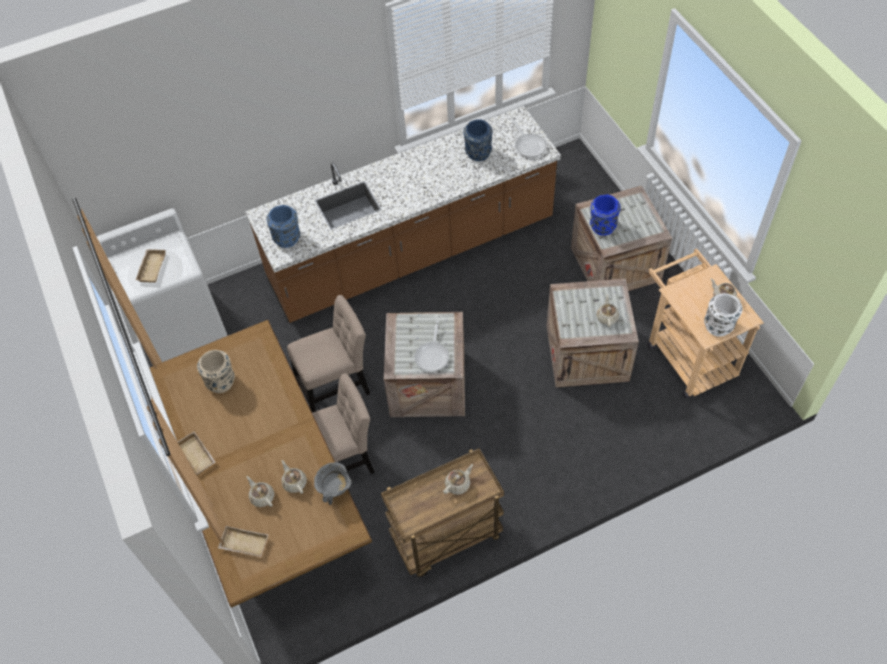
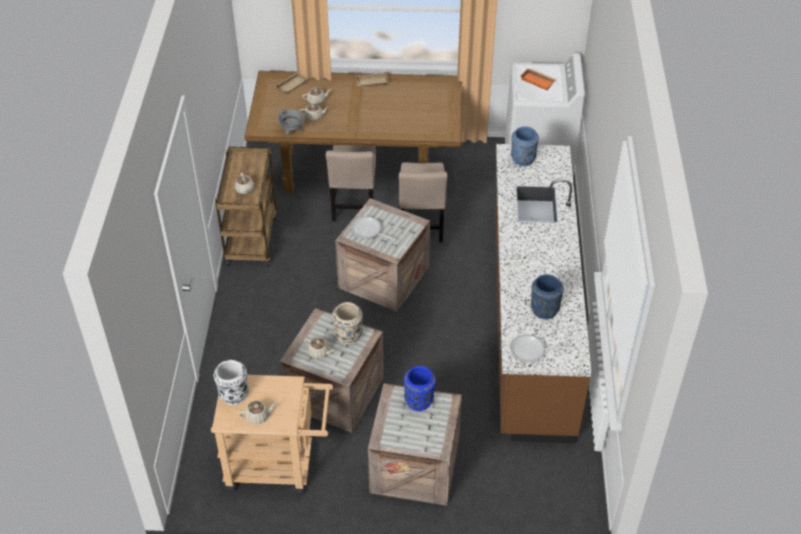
camera: 115 degrees right, 10 degrees down
(151, 267) = (538, 81): beige tray -> orange tray
(221, 382) = (421, 106): beige vase -> beige vase (348, 336)

